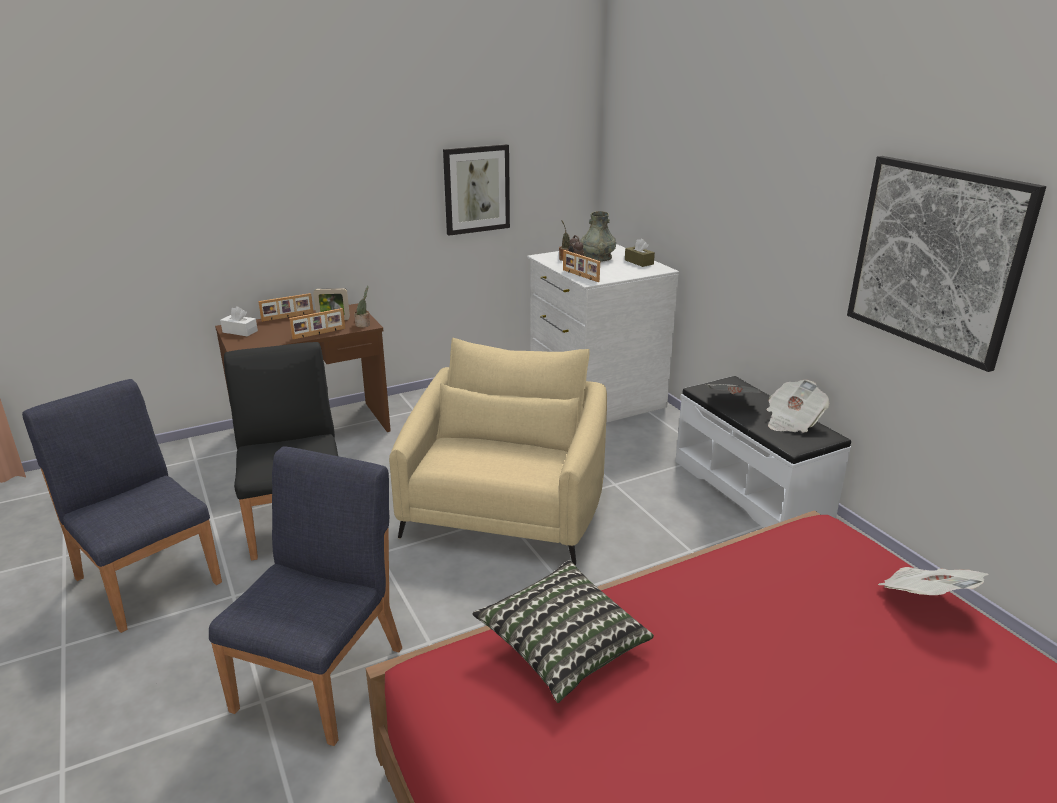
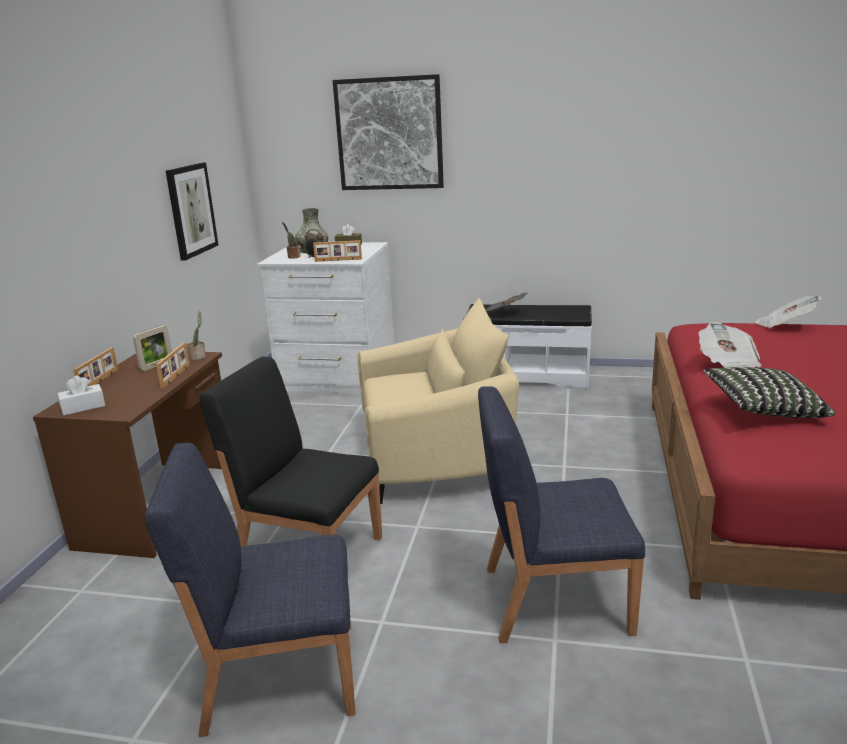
camera: 50 degrees left, 5 degrees down
(322, 677) = (553, 599): blue chair -> blue chair turned 60 degrees counterclockwise
(505, 511) = (436, 457): beige armchair -> beige armchair turned 120 degrees clockwise
(792, 421) = (551, 309): newspaper -> newspaper (727, 364)
(936, 259) = (625, 164): picture -> picture (389, 134)

